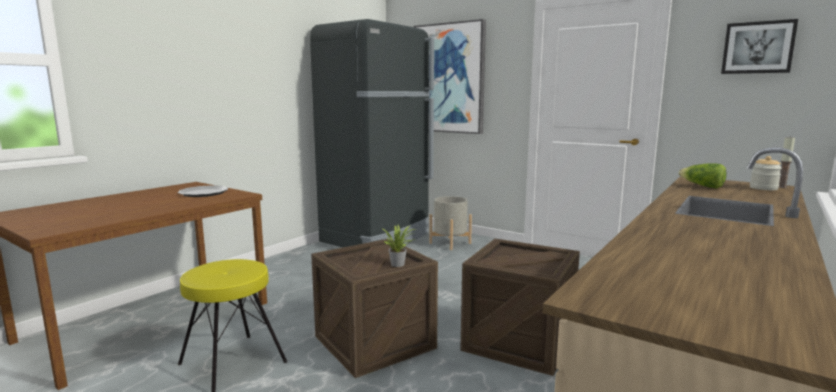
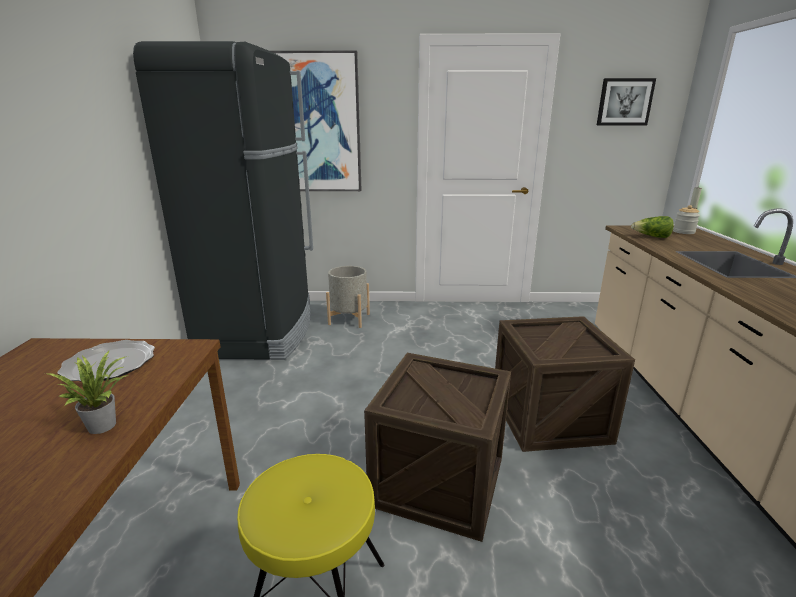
camera: 35 degrees left, 10 degrees up
(399, 264) = (475, 388): potted plant -> potted plant (105, 424)

